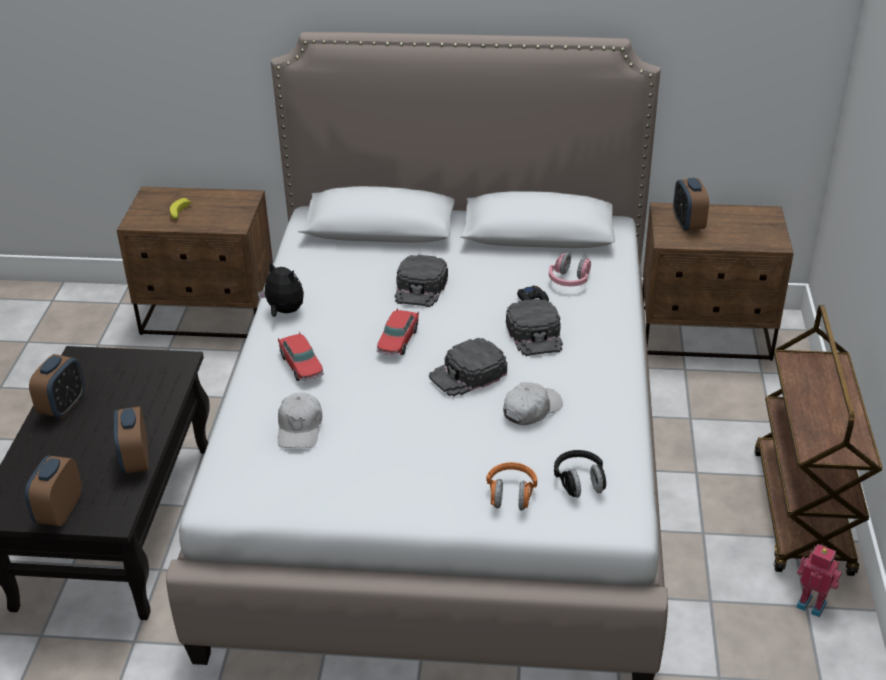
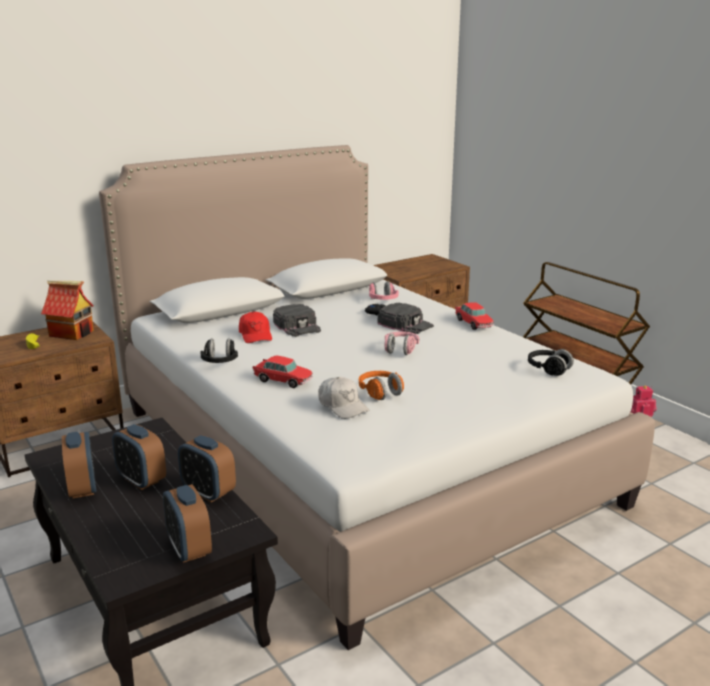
camera: 40 degrees left, 15 degrees down
(226, 207) = (72, 333): none -> toy house
(284, 311) = (220, 362): plush toy -> black headphones
(363, 284) = (255, 335): none -> red cap
(398, 341) = (328, 350): toy car -> toy car (473, 323)
(468, 374) = (400, 350): black cap -> pink headphones
(510, 495) = (526, 388): orange headphones -> orange headphones (380, 393)
(531, 409) = (464, 352): white cap -> none
(688, 224) = (399, 269): alarm clock -> alarm clock (141, 480)

